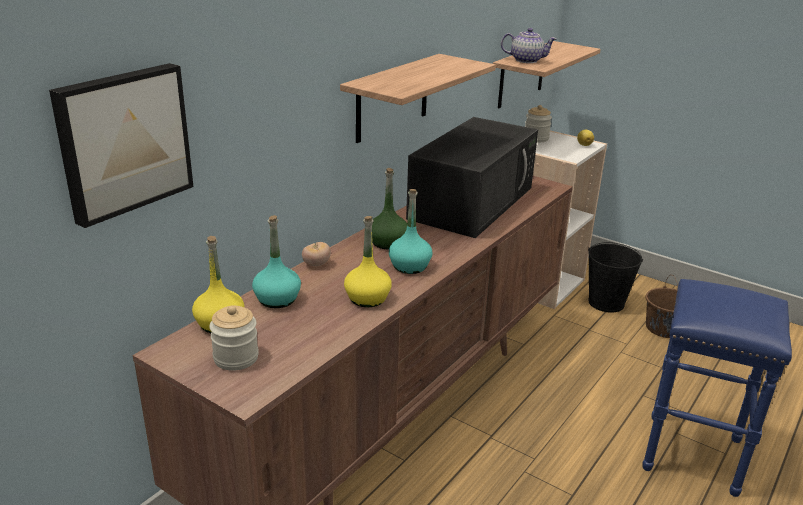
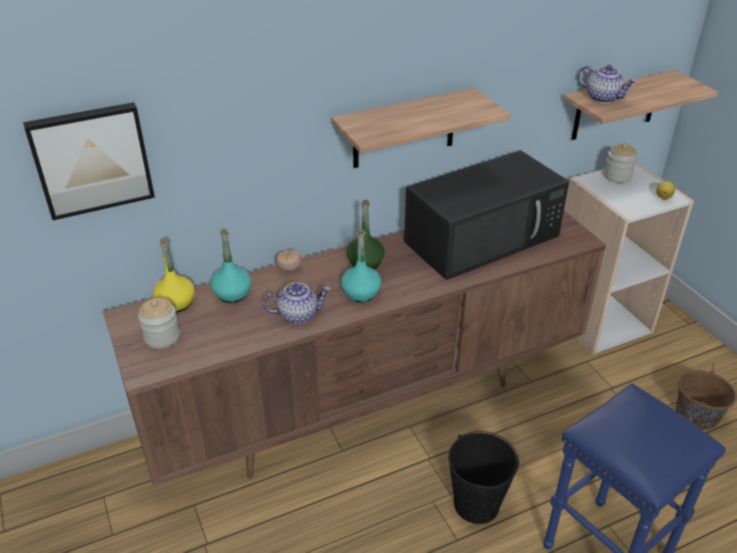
camera: 30 degrees right, 10 degrees up
(367, 298) = (298, 315): yellow bottle -> teapot
(606, 303) = (655, 365): black bucket -> black bucket (476, 504)

